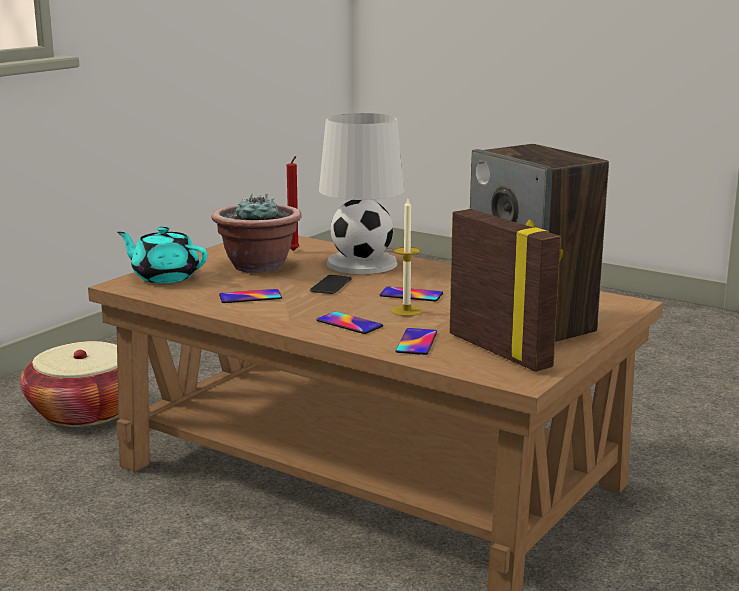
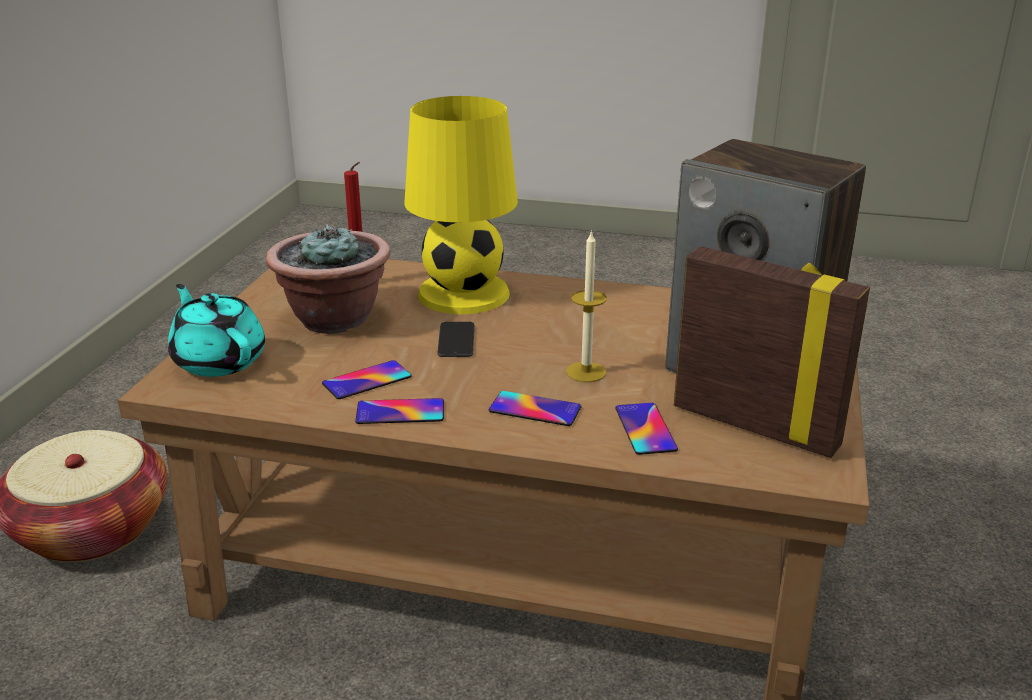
camera: 20 degrees left, 10 degrees up
(164, 277) = (219, 360): turquoise teapot -> turquoise teapot turned 45 degrees clockwise
(361, 263) = (462, 293): white table lamp -> yellow table lamp
(411, 295) = (568, 341): phone -> phone (400, 412)

